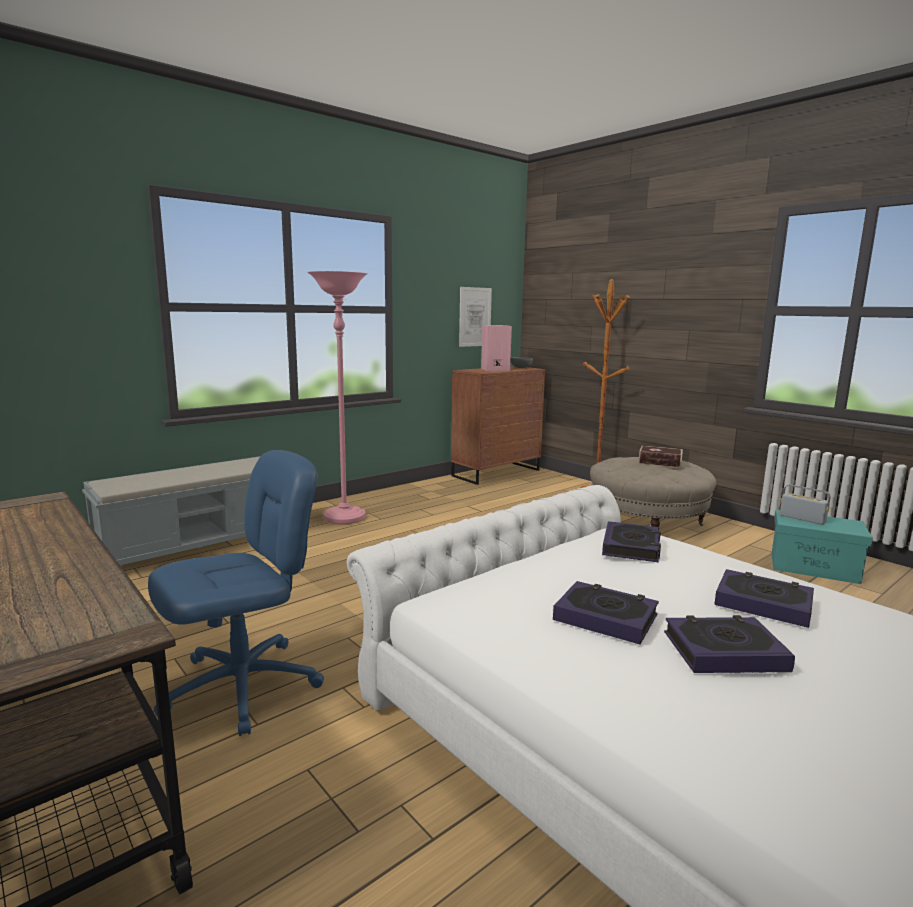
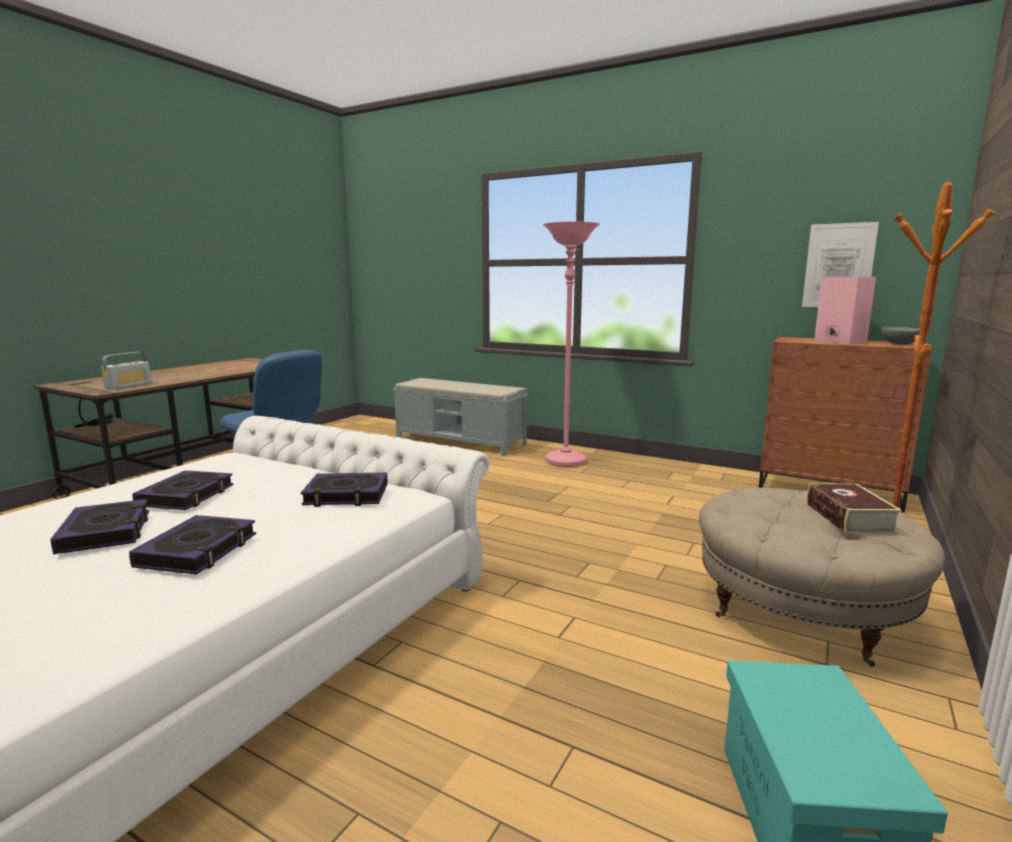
camera: 70 degrees right, 0 degrees up
(802, 518) = (811, 696): radio -> radio (128, 386)

